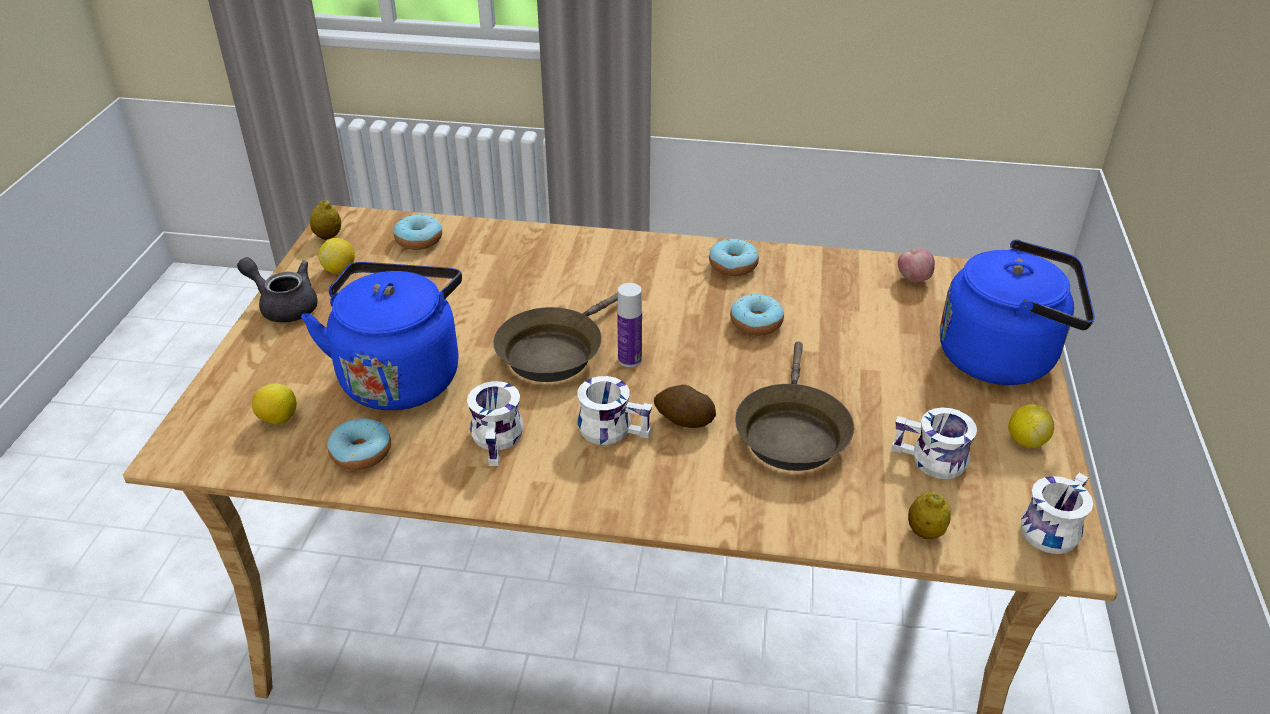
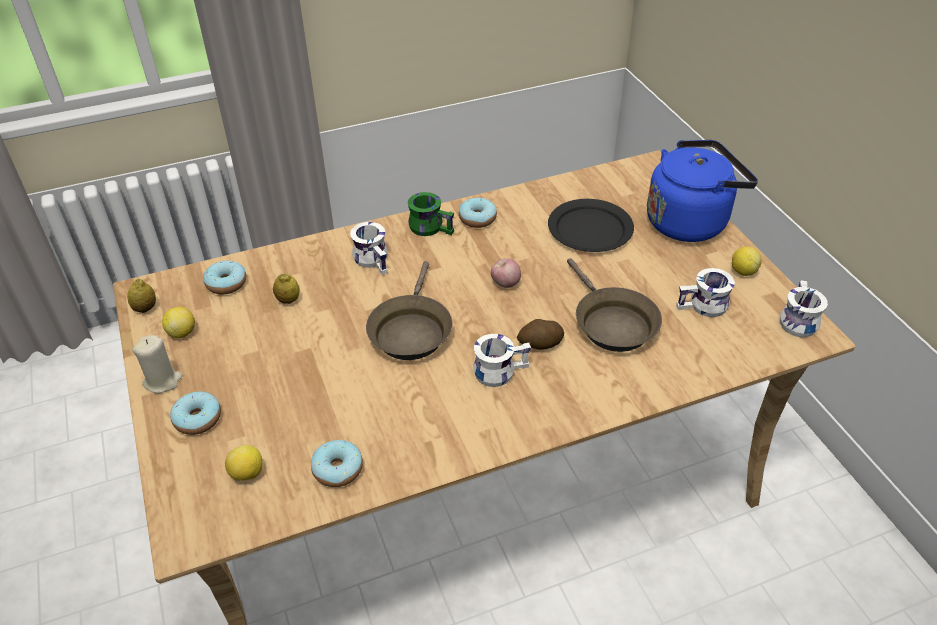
camera: 30 degrees left, 5 degrees up
(284, 305) = (162, 381): grey teapot -> beige candle
(401, 375) = (313, 397): blue kettle -> none
(500, 439) = (430, 413): white mug -> white mug (375, 259)
(629, 359) = (467, 315): bottle -> none
(674, 256) = (431, 226): none -> green mug
(756, 323) = (527, 255): donut -> donut (198, 419)
(859, 321) = (589, 229): none -> black plate
(913, 279) = (597, 186): apple -> apple (505, 284)
(925, 532) = (736, 354): lemon -> lemon (288, 300)

